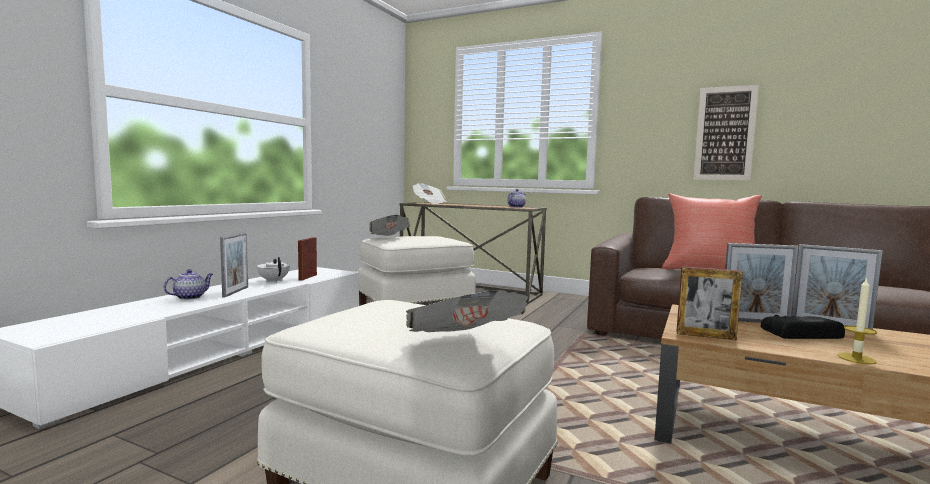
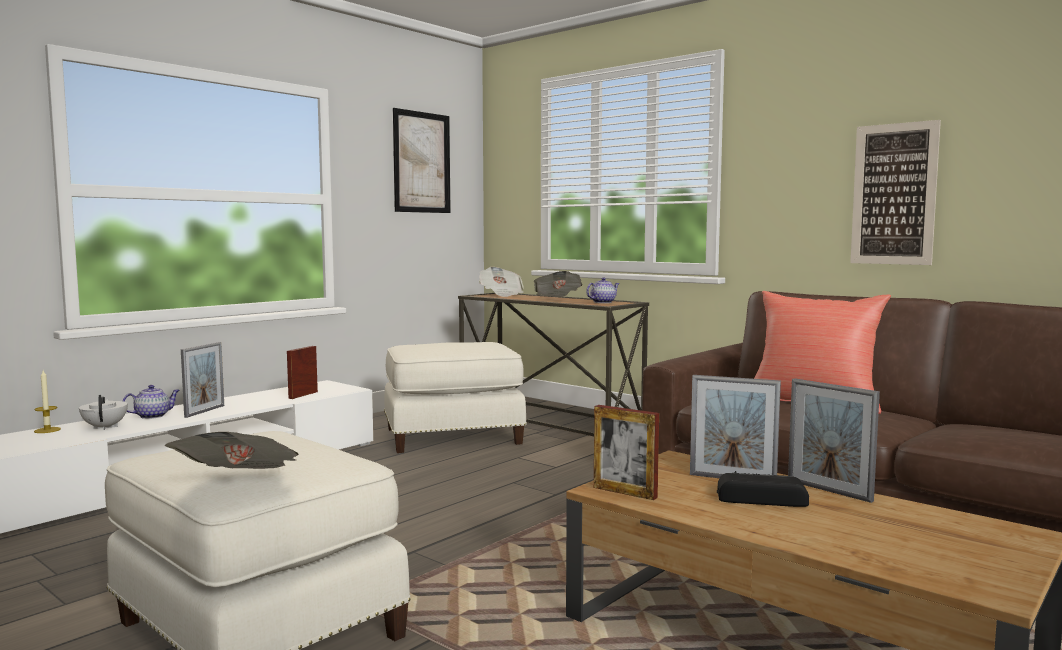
camera: 15 degrees right, 0 degrees up
(274, 281) = (260, 399): white teapot -> white teapot (105, 427)
(369, 102) = (421, 162): none -> picture
(389, 237) = (418, 345): newspaper -> newspaper (557, 299)
(856, 358) = (764, 531): candle -> candle (47, 430)

